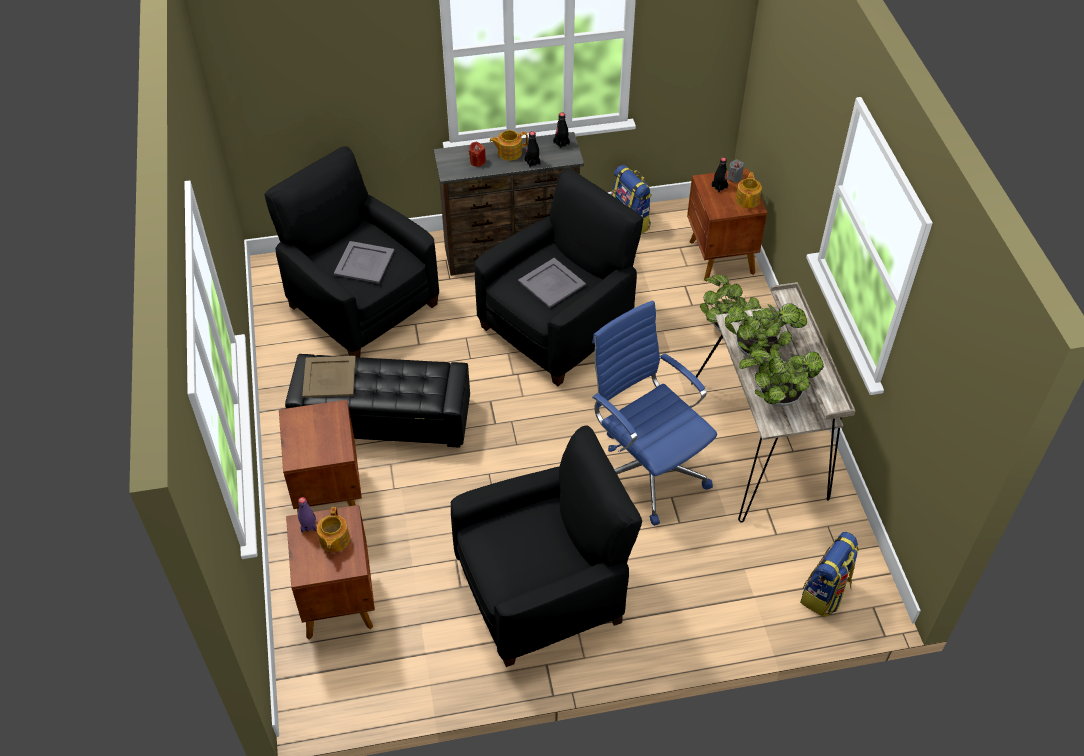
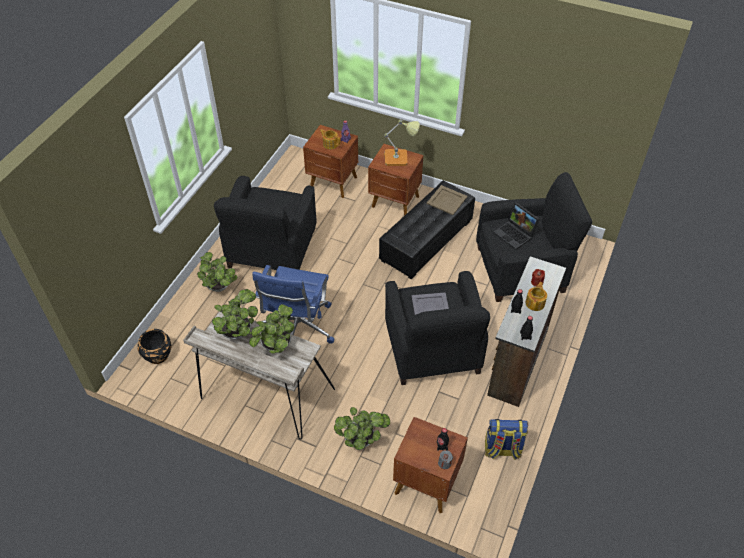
camera: 125 degrees right, 0 degrees up
(306, 433) = (399, 158): none -> table lamp
(364, 262) = (515, 234): grey tray -> laptop
(646, 469) = (297, 328): blue office chair -> blue office chair turned 105 degrees clockwise
(663, 604) = (220, 288): none -> potted plant
(747, 199) = (415, 455): teapot -> none
(825, 593) = (158, 355): backpack -> black planter

